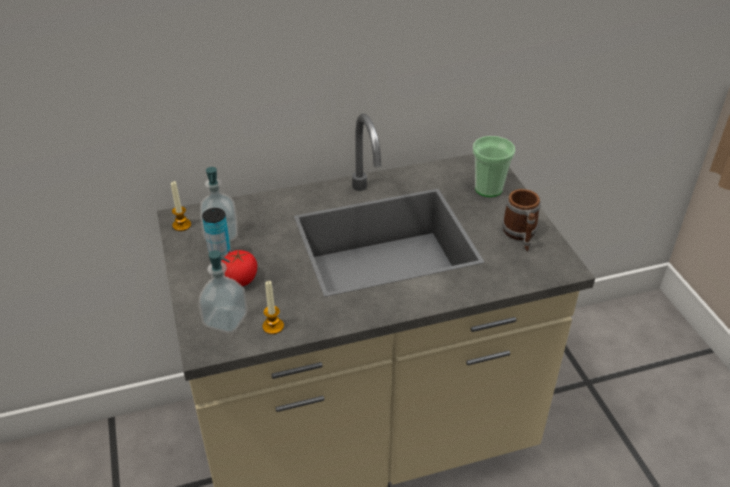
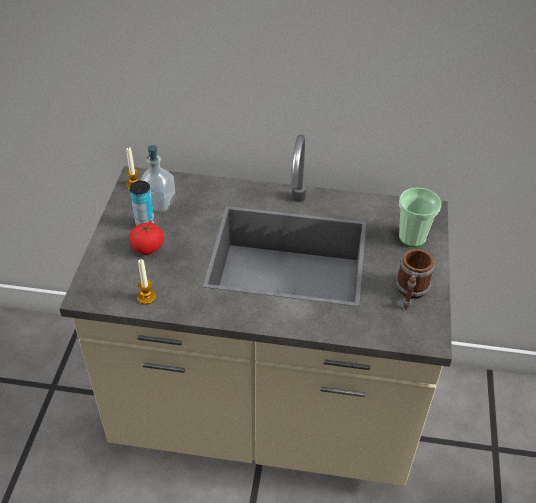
camera: 25 degrees right, 5 degrees up
(225, 320) = (115, 278): soap dispenser -> none

